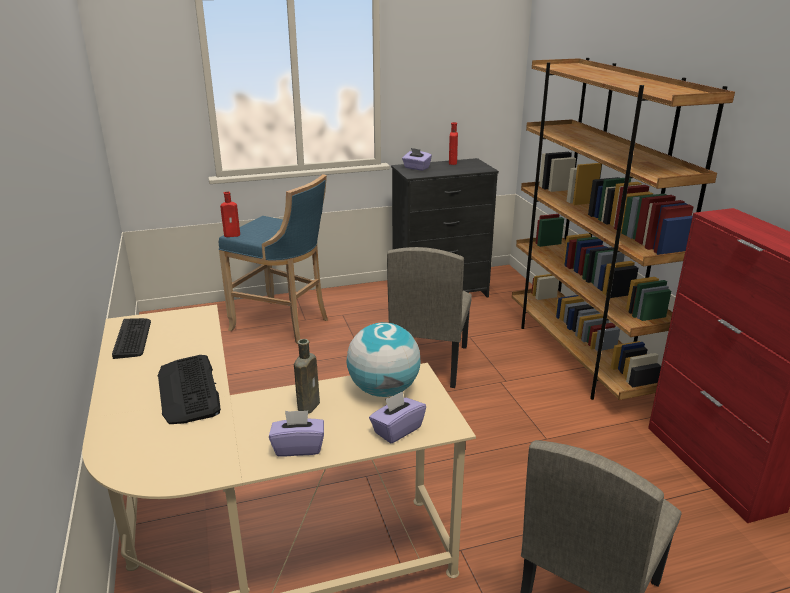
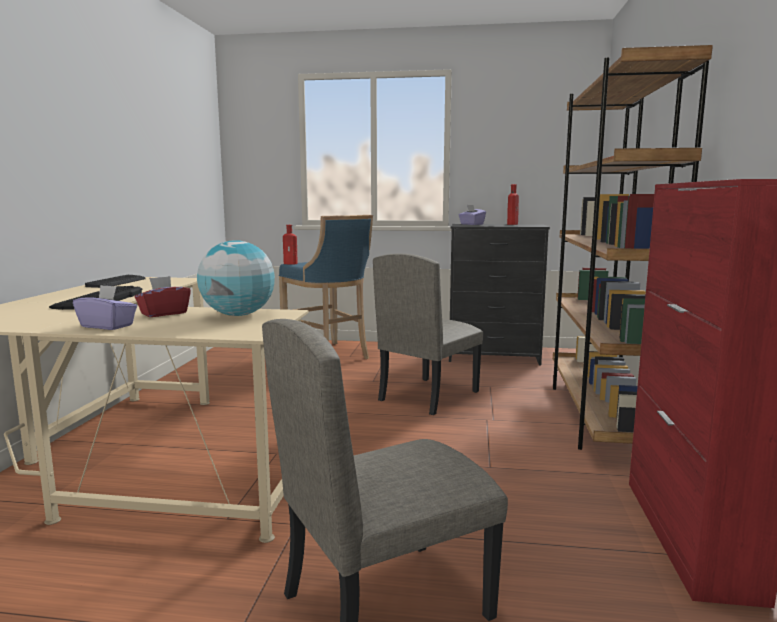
camera: 25 degrees right, 15 degrees down
(309, 405) = (164, 313): brown bottle -> red tissue box
(397, 430) = (202, 330): purple tissue box -> none

